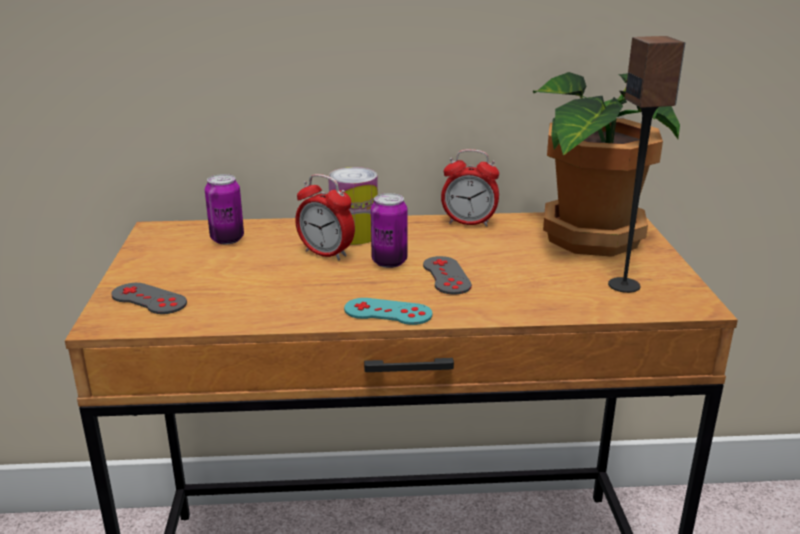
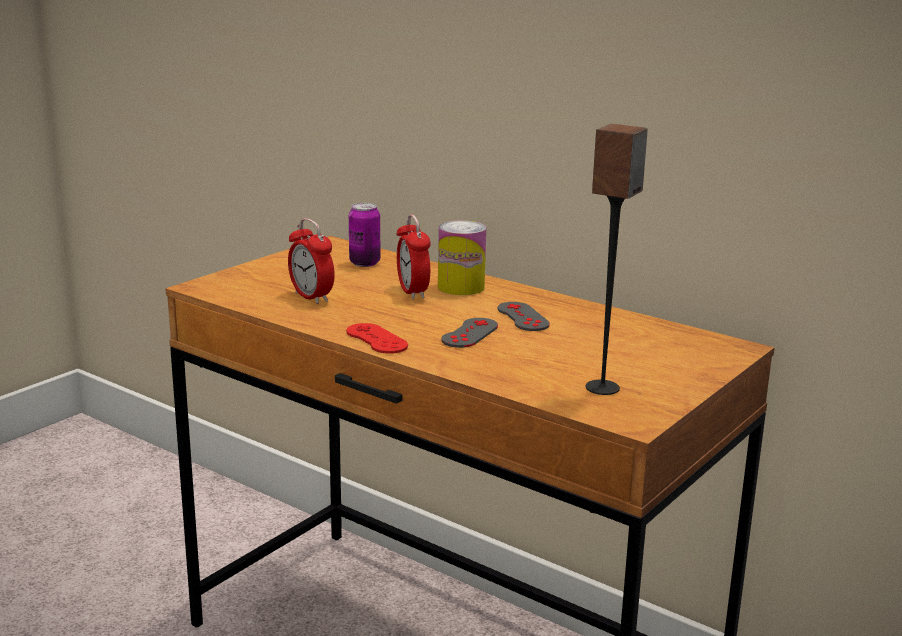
camera: 40 degrees right, 5 degrees down
(149, 299) = (247, 282): grey game controller -> grey game controller (523, 317)
(388, 312) = (376, 339): turquoise game controller -> red game controller
(389, 262) = (447, 311): can -> none
(469, 223) = (574, 307): alarm clock -> alarm clock (311, 297)
(588, 238) = (657, 349): potted plant -> none

